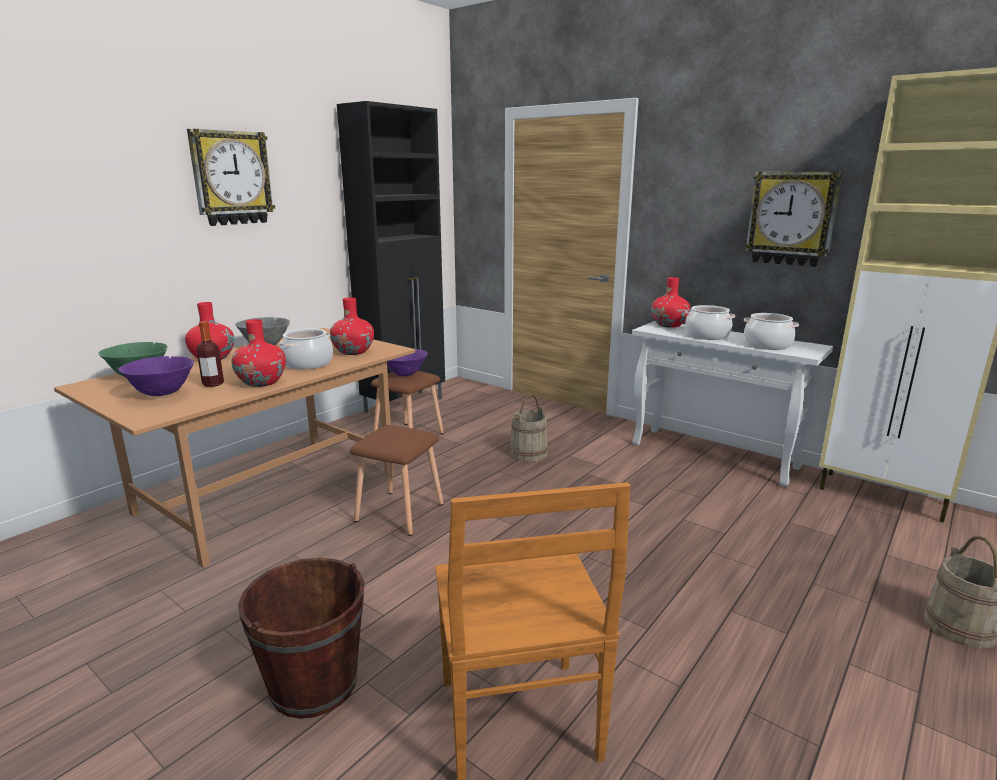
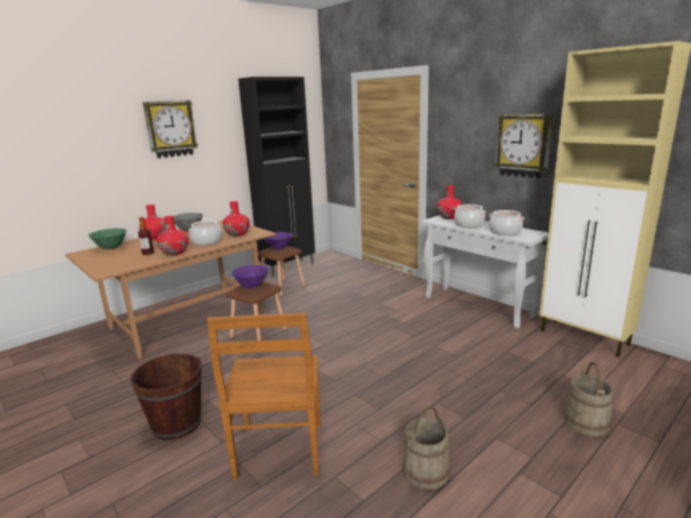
camera: 10 degrees right, 0 degrees up
(162, 394) = (118, 259): purple bowl -> purple bowl (251, 286)
(528, 453) = (354, 301): beige bucket -> beige bucket (425, 471)

